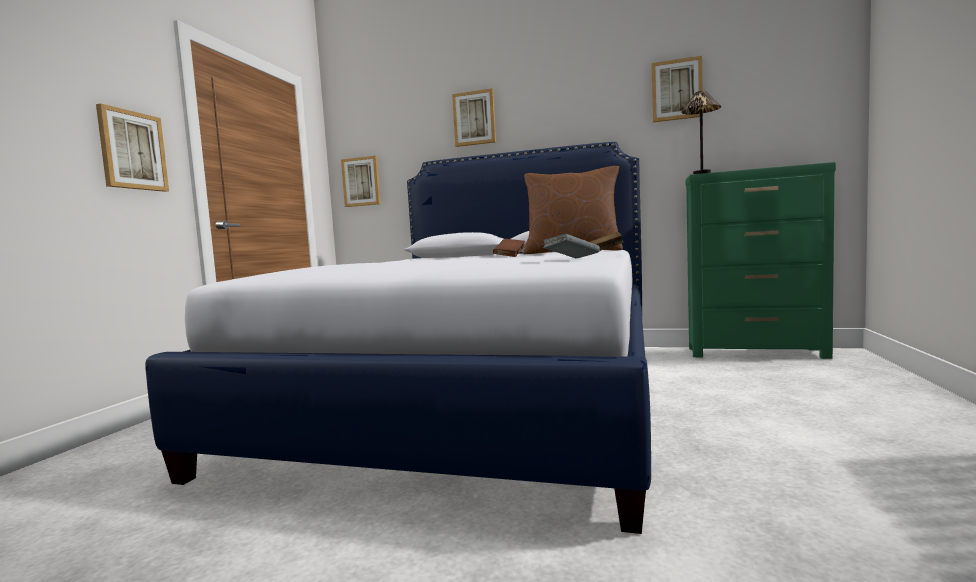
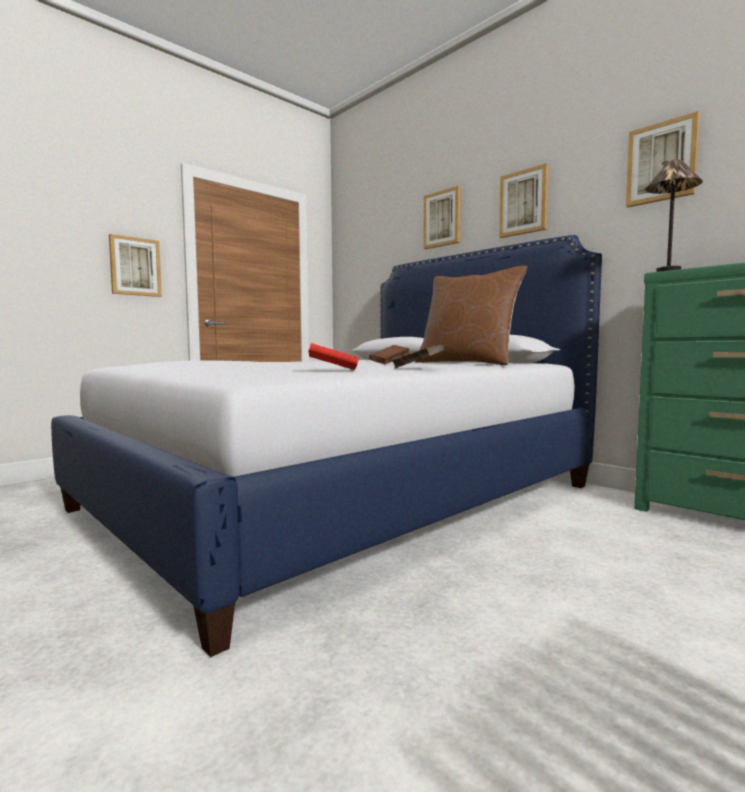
camera: 30 degrees right, 0 degrees up
(361, 181) = (353, 285): picture -> picture (524, 202)
(571, 259) = (333, 370): grey book -> red book

